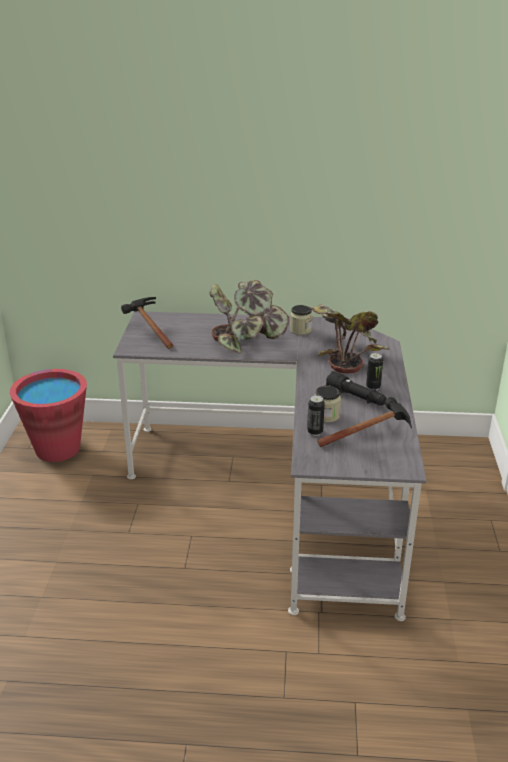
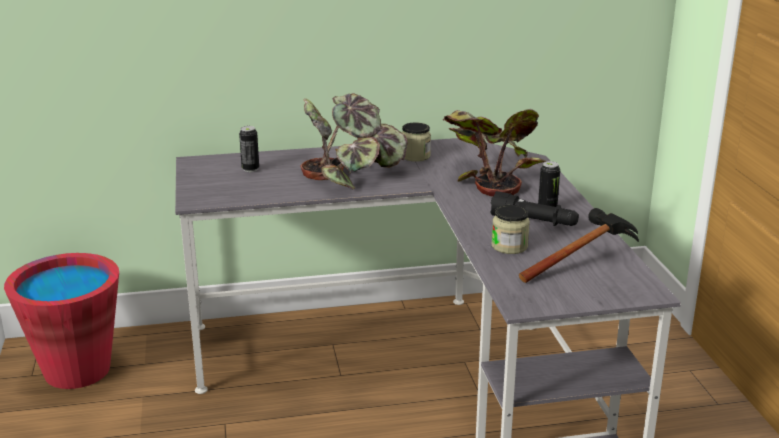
camera: 15 degrees left, 5 degrees down
(148, 331) = (209, 178): hammer -> none
(315, 432) = (507, 266): can -> can (250, 169)

